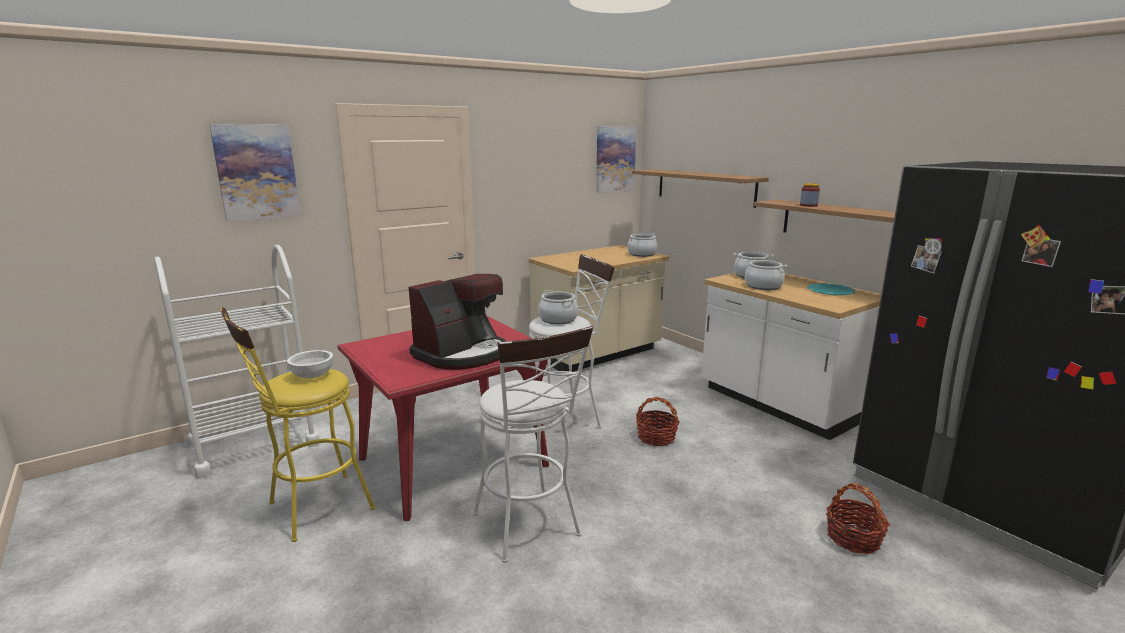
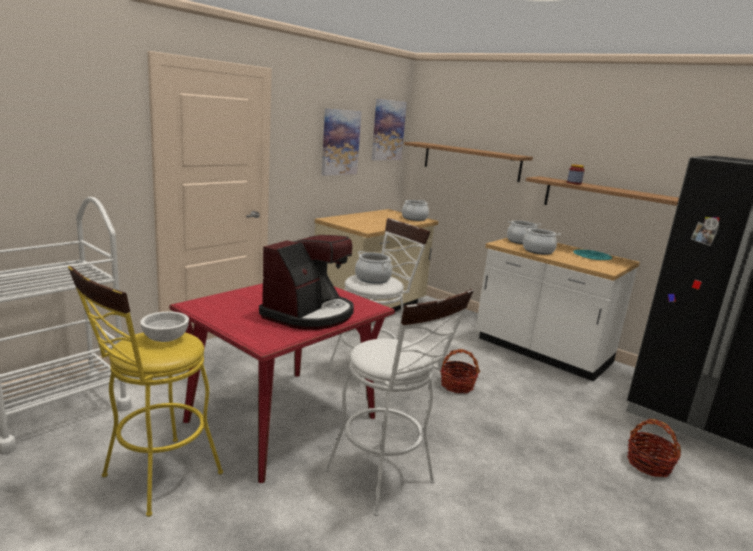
camera: 15 degrees left, 0 degrees up
(256, 172) = (63, 116): picture -> picture (340, 142)

